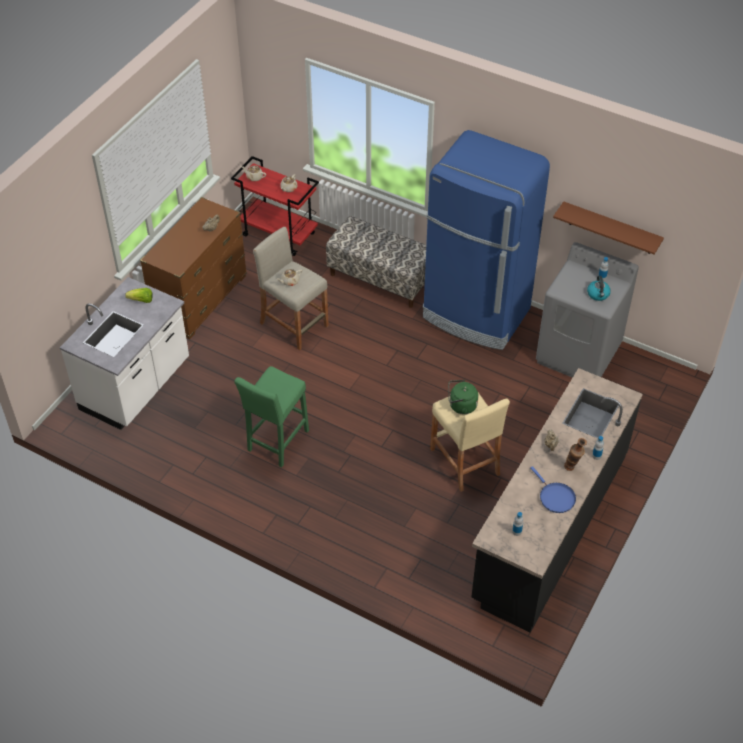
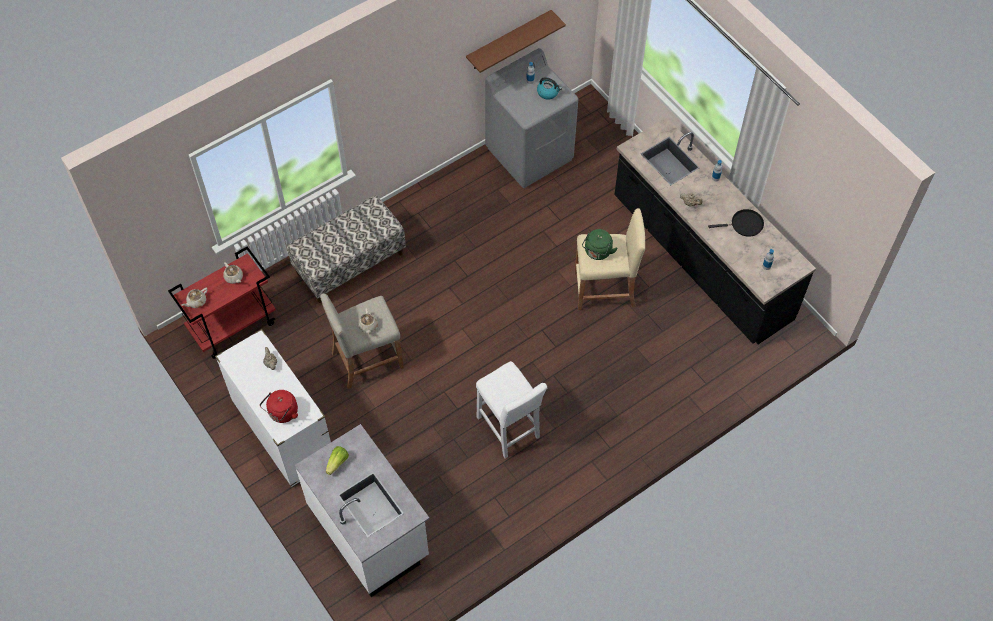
camera: 65 degrees left, 10 degrees up
(169, 252) = (282, 413): none -> red kettle
(200, 300) = (283, 431): brown dresser -> white dresser
(276, 443) = (509, 430): green stool -> white stool
(476, 314) = (441, 207): blue fridge -> none
(555, 497) = (744, 225): blue frying pan -> black frying pan
(572, 469) = (721, 200): vase -> none

